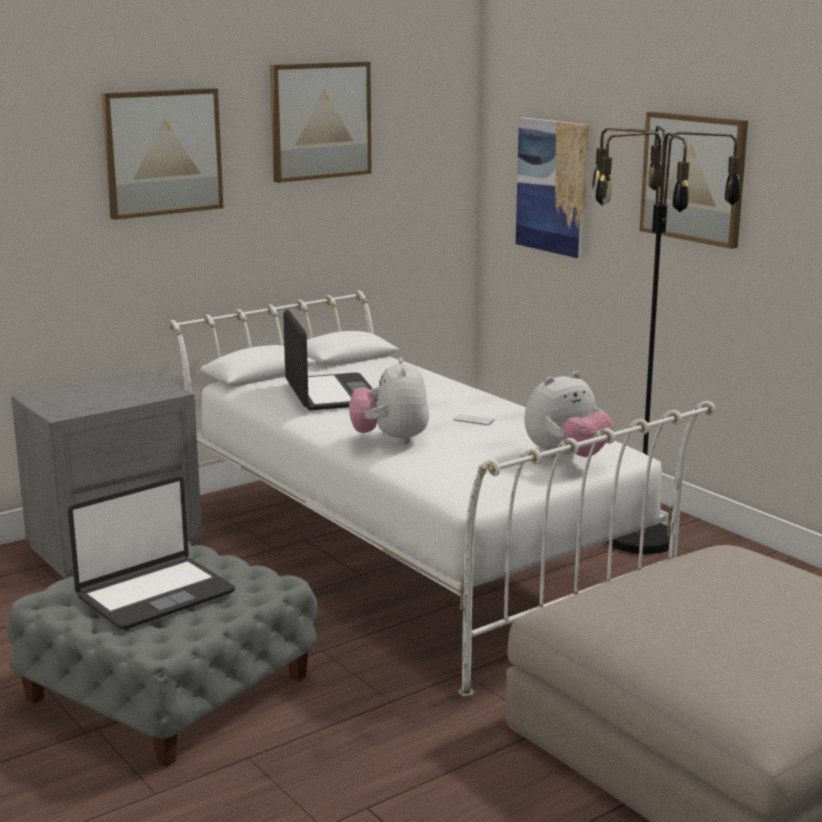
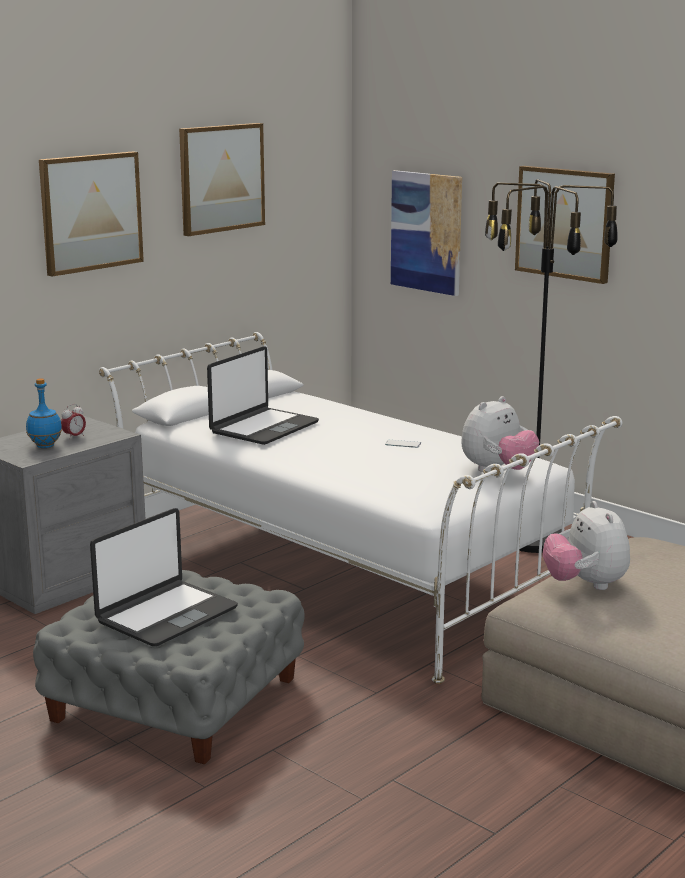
camera: 10 degrees left, 0 degrees up
(88, 401) = (45, 446): none -> blue bottle
(123, 393) = (74, 437): none -> alarm clock
(330, 394) = (263, 428): laptop -> laptop turned 60 degrees clockwise
(390, 440) = (340, 465): plush toy -> plush toy (585, 585)

